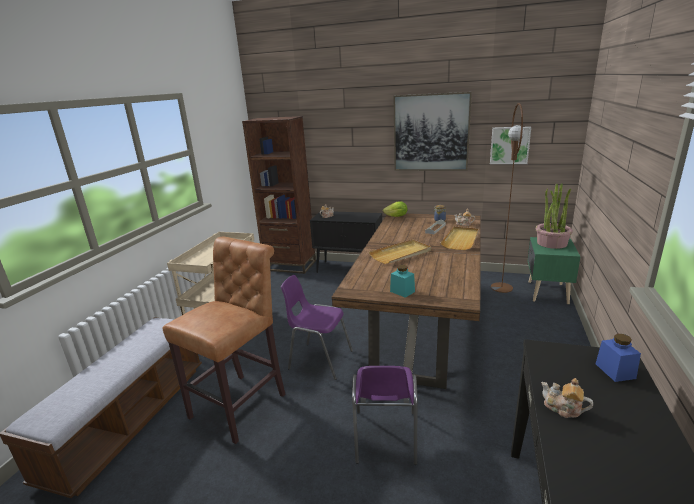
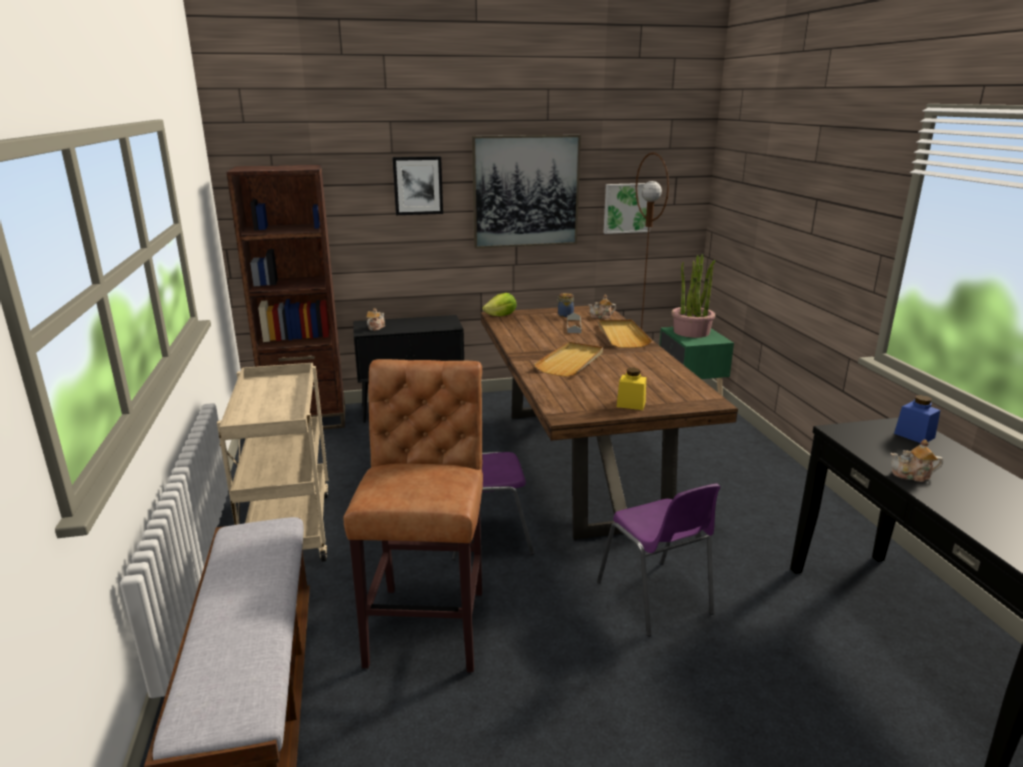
camera: 30 degrees left, 0 degrees up
(359, 128) = (418, 185): none -> picture
(402, 291) = (631, 404): turquoise jar -> yellow jar

